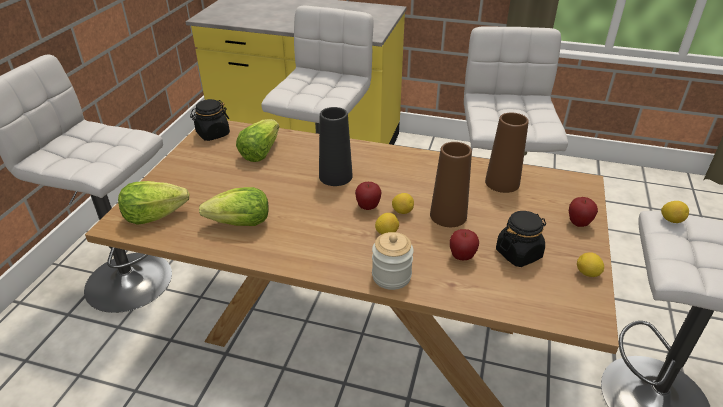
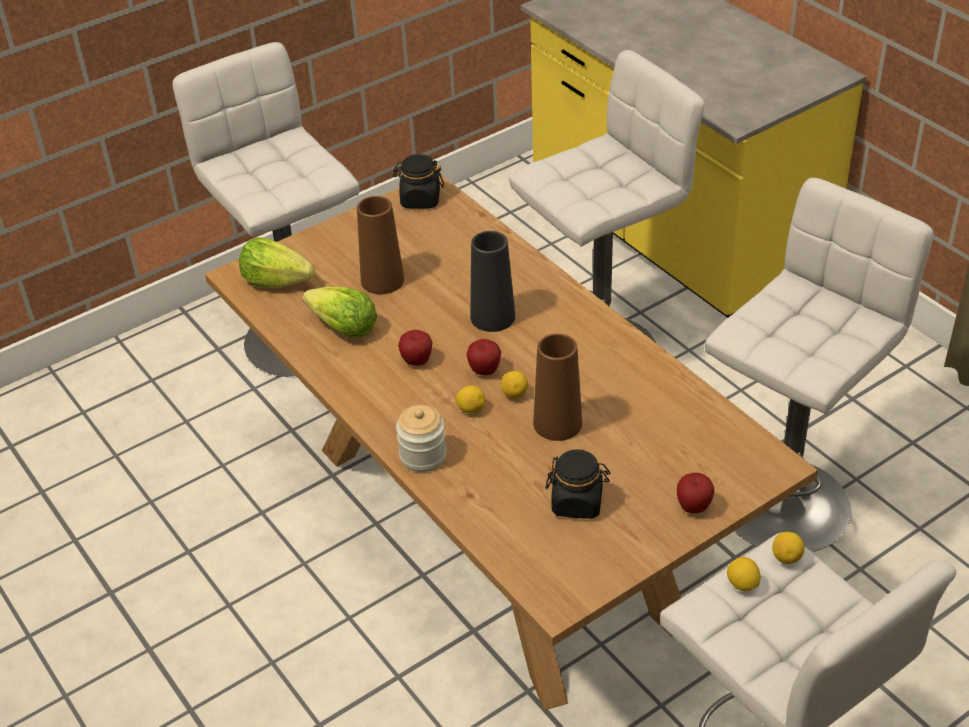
camera: 40 degrees right, 5 degrees up
(260, 152) = (446, 248): lettuce -> none
(462, 257) = (514, 474): apple -> apple (417, 362)
(502, 182) = (672, 415): brown vase -> brown vase (382, 280)
(587, 273) = (621, 561): lemon -> lemon (742, 584)

